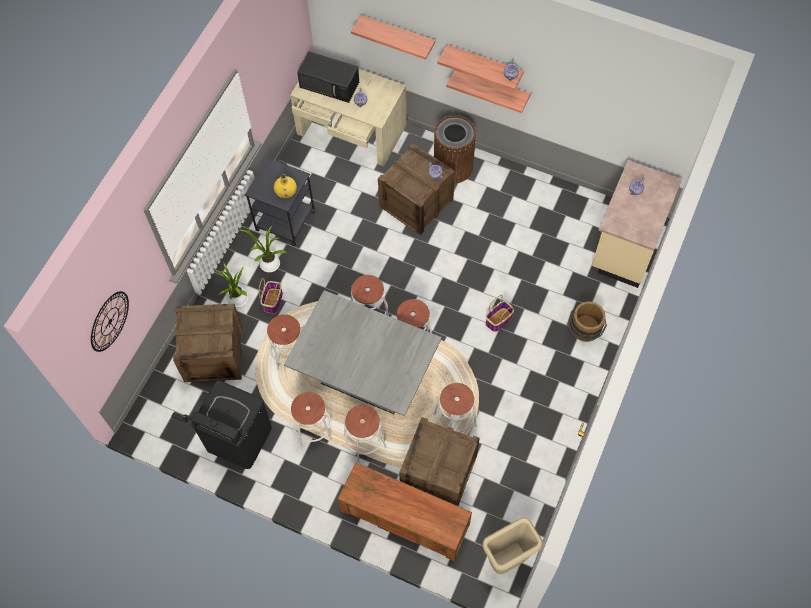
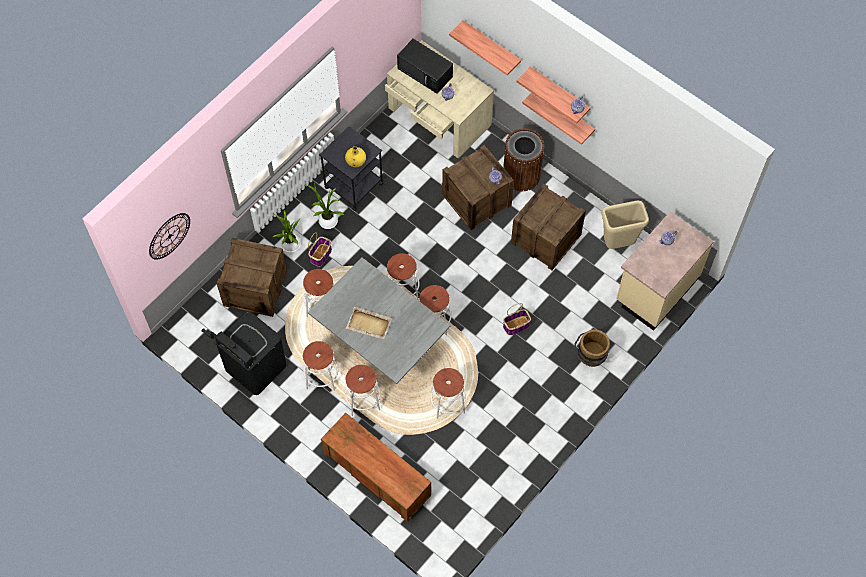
camera: 15 degrees right, 0 degrees up
(355, 359) = (369, 324): none -> beige tray
(438, 474) = (418, 445): crate -> crate (545, 239)
(507, 561) = (453, 535): beige trash can -> beige trash can (618, 244)

